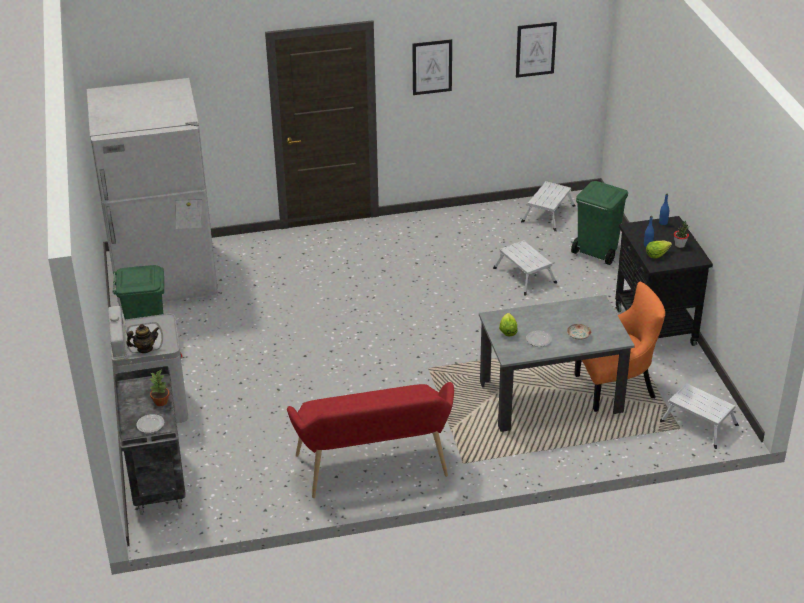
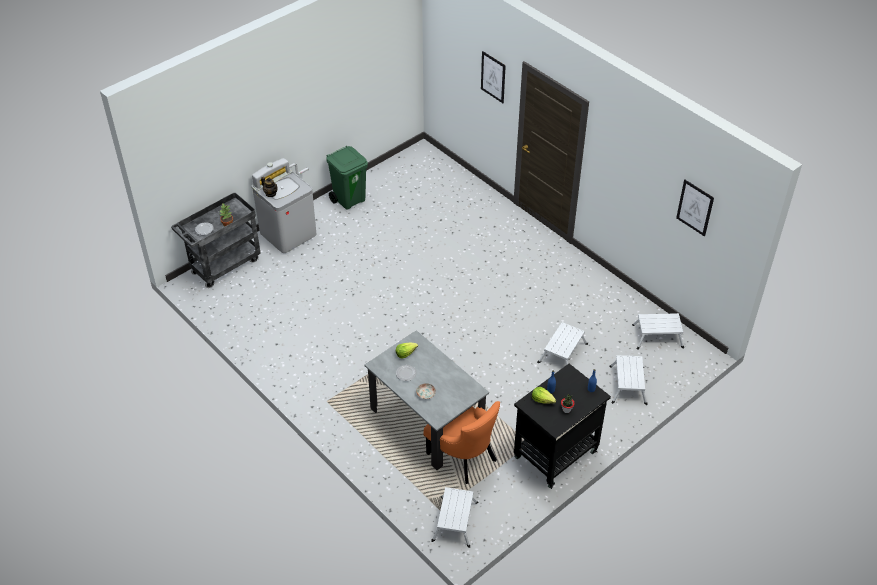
camera: 60 degrees right, 10 degrees up
(166, 274) = (420, 175): white fridge -> none
(375, 470) = (293, 360): red bench -> none
(432, 67) = (620, 165): picture -> picture (493, 77)
(596, 253) = (628, 384): green trash can -> white step ladder

